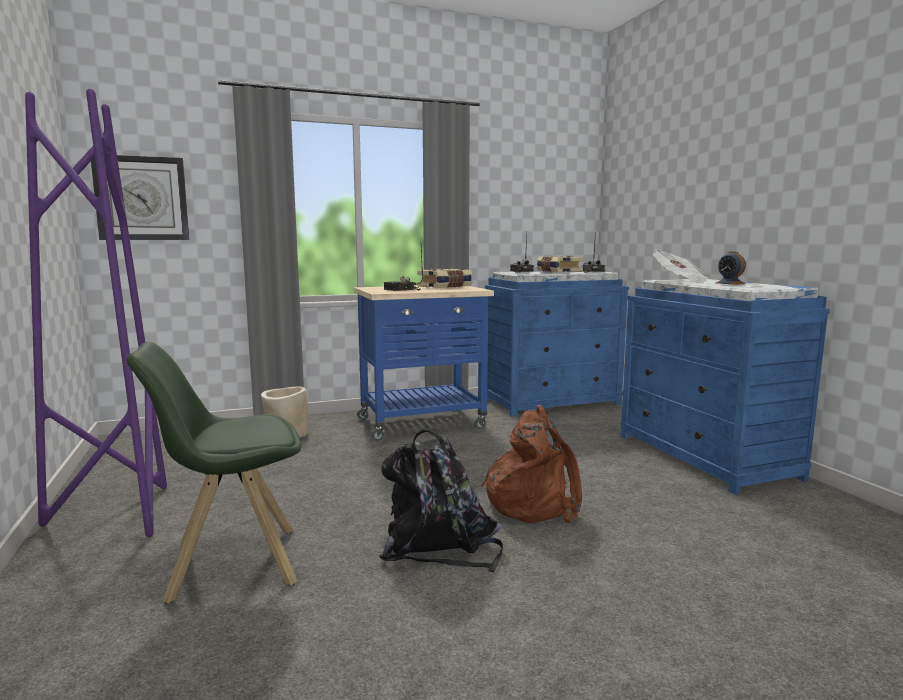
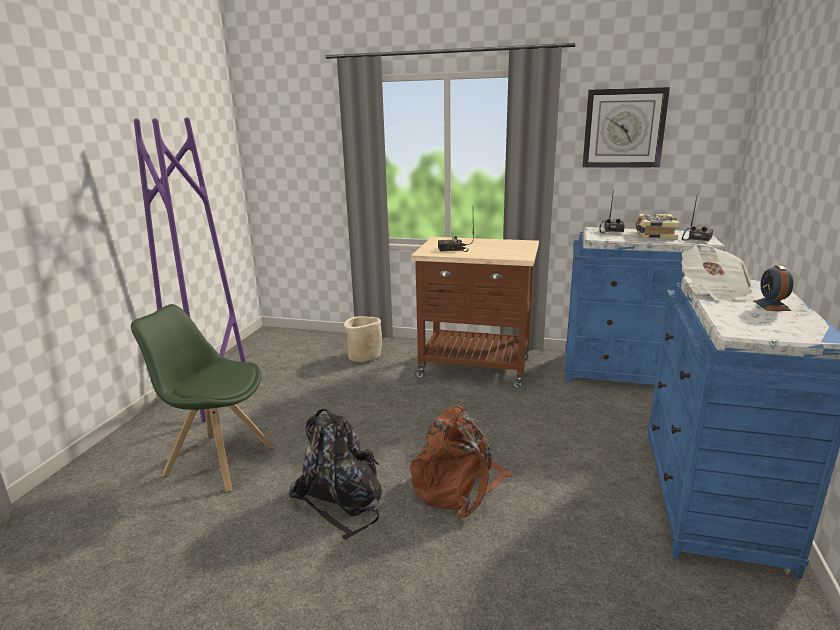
camera: 35 degrees right, 10 degrees up
(142, 198) = (282, 156): wall clock -> wall clock (624, 128)
(421, 423) = (475, 369): blue cart -> brown cart
(445, 287) = (505, 247): book -> none

